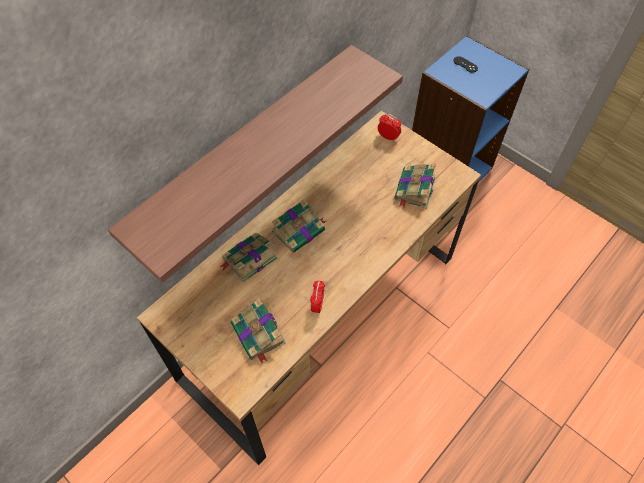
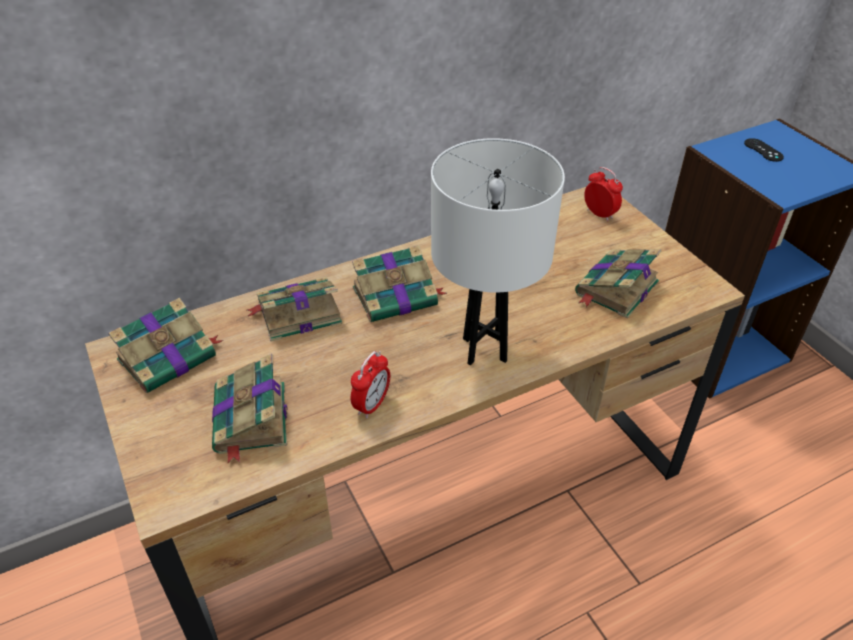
camera: 20 degrees right, 15 degrees down
(192, 311) = (169, 357): none -> book
(245, 148) = (333, 118): shelf -> none
(360, 252) = (484, 349): none -> white table lamp

